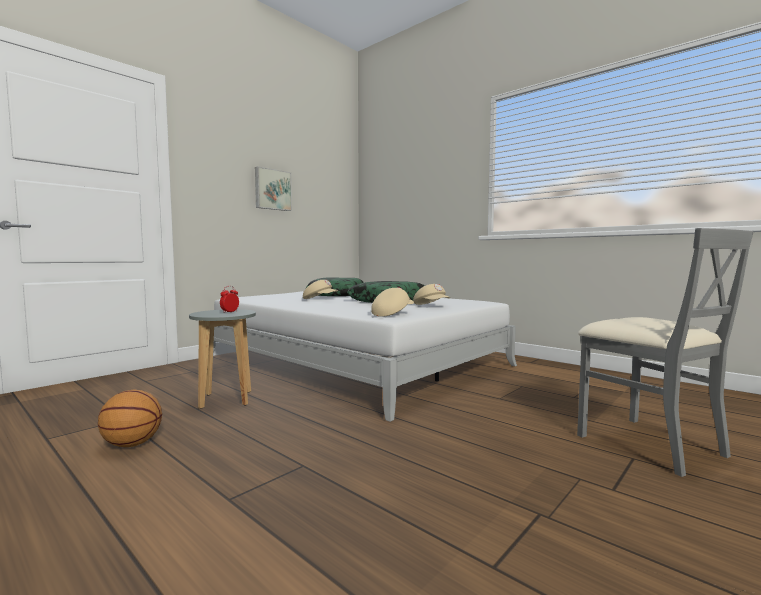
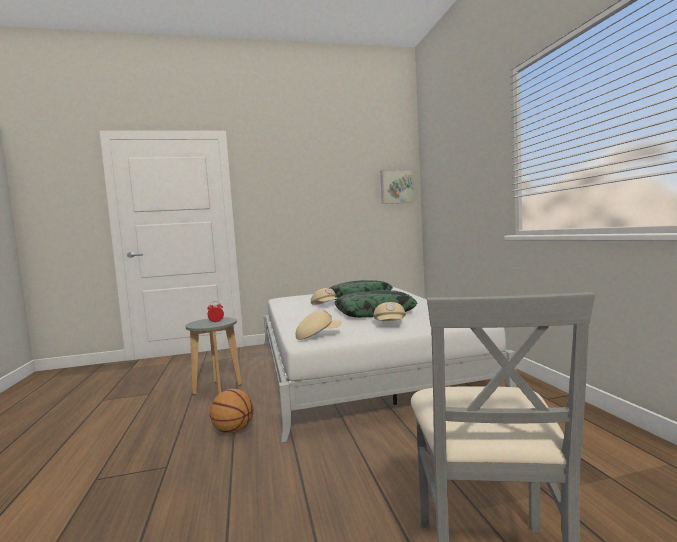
camera: 35 degrees right, 0 degrees up
(132, 444) = (123, 416): basketball -> basketball (233, 431)
(272, 189) = (321, 201): picture -> picture (396, 187)

